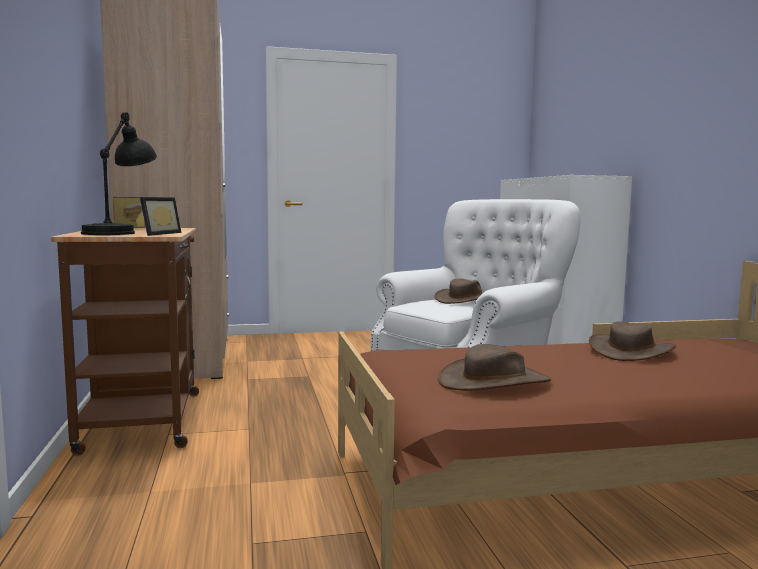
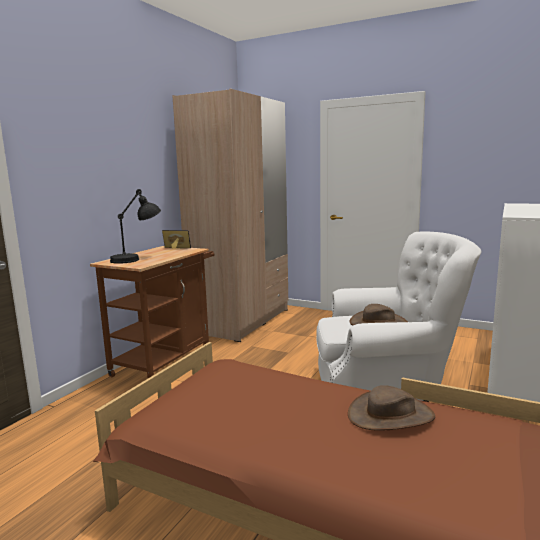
camera: 40 degrees right, 5 degrees up
(156, 234) = (142, 263): picture frame -> none
(494, 381) = (217, 412): brown hat -> none

